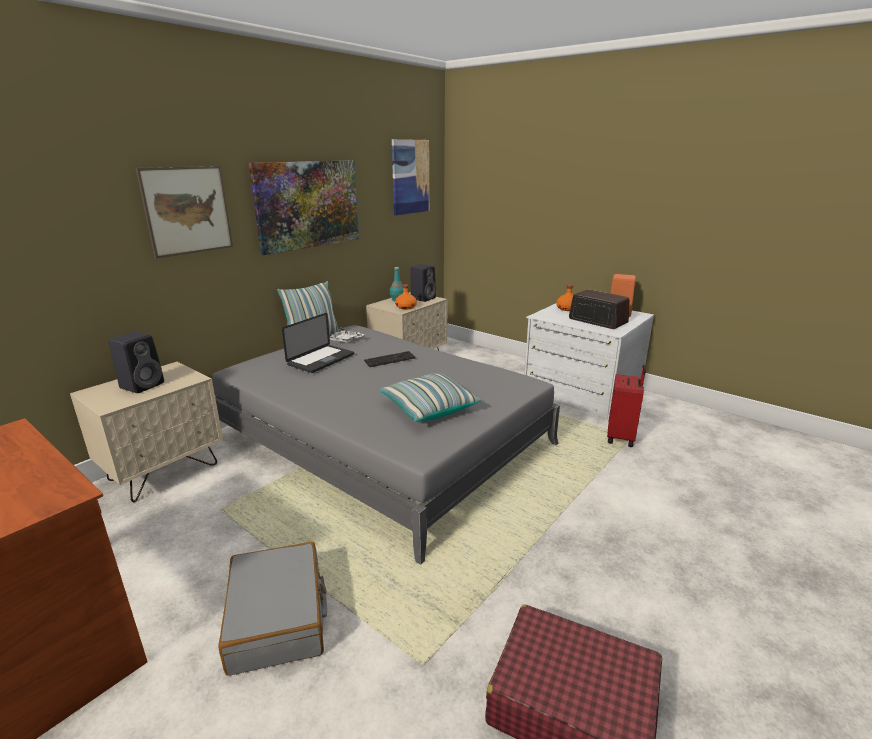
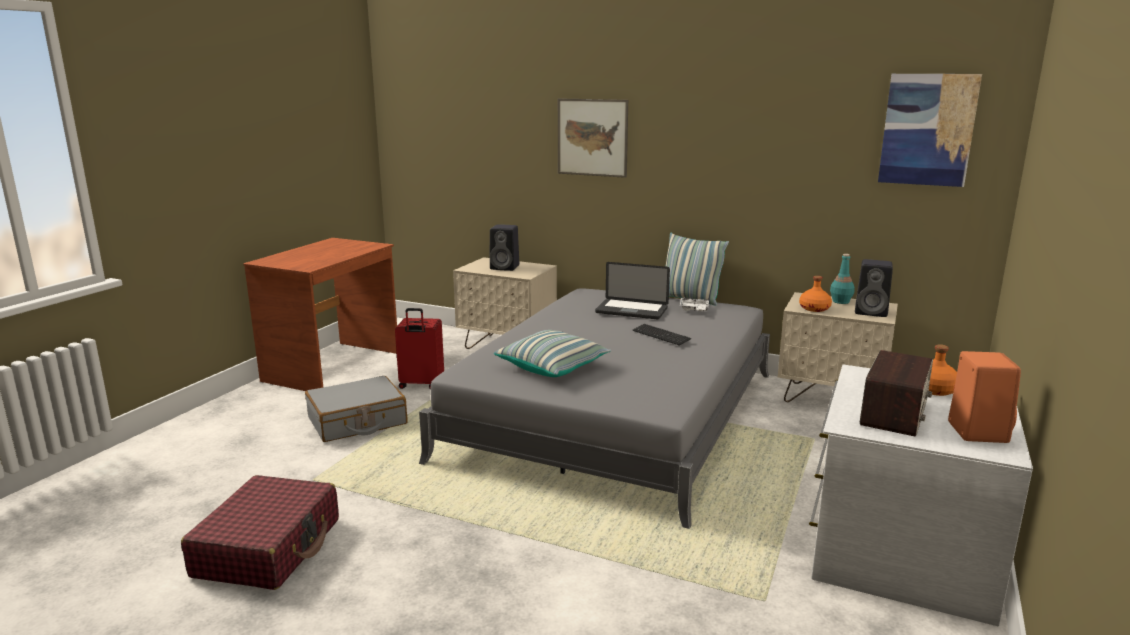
camera: 75 degrees right, 5 degrees down
(308, 205) = (726, 148): picture -> none
(621, 437) = (758, 591): red suitcase -> red suitcase (421, 385)

